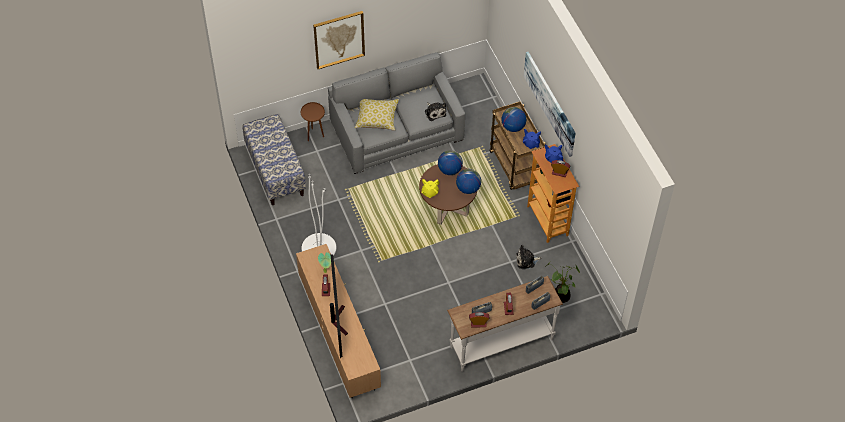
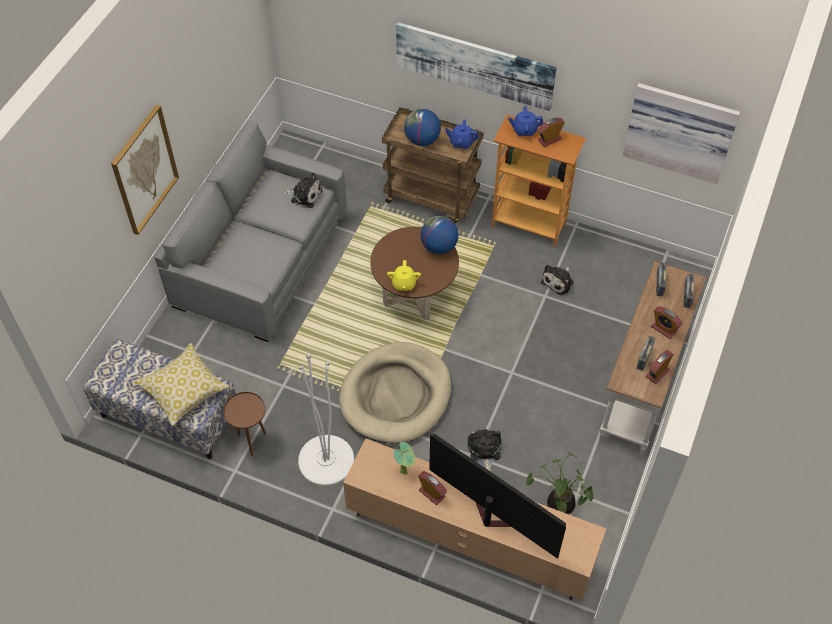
camera: 45 degrees left, 0 degrees up
(314, 135) = (169, 337): brown side table -> brown side table (252, 441)
(377, 118) = (246, 250): pillow -> pillow (184, 390)
(382, 246) = (396, 395): none -> beige dog bed
(391, 305) = (484, 451): none -> plush toy
(449, 170) = (395, 243): globe -> none
(559, 295) = (632, 289): potted plant -> potted plant (558, 505)
(612, 215) = (680, 130): none -> picture

